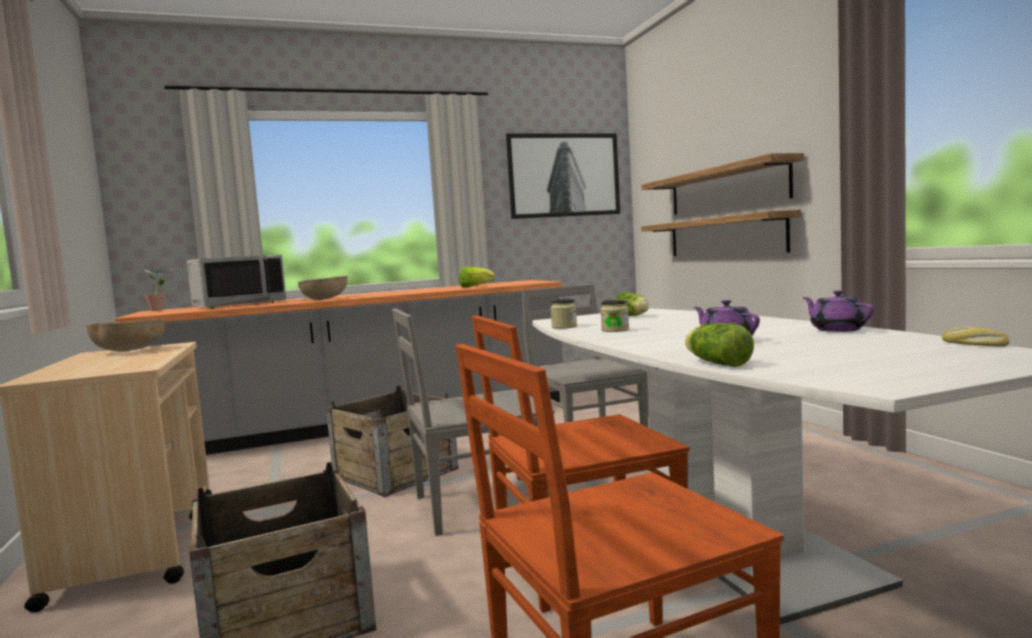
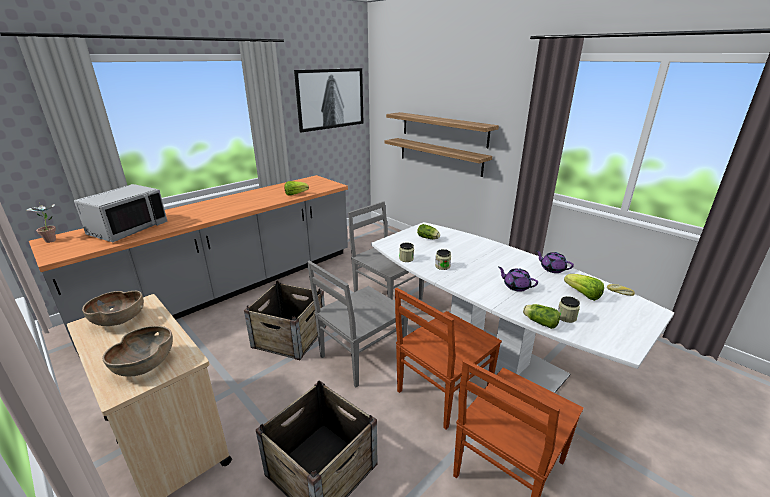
camera: 25 degrees left, 20 degrees up
(325, 299) = (198, 218): brown bowl -> brown bowl (145, 365)
(788, 360) = (566, 317): none -> jar
(869, 346) = (583, 294): none -> lettuce

